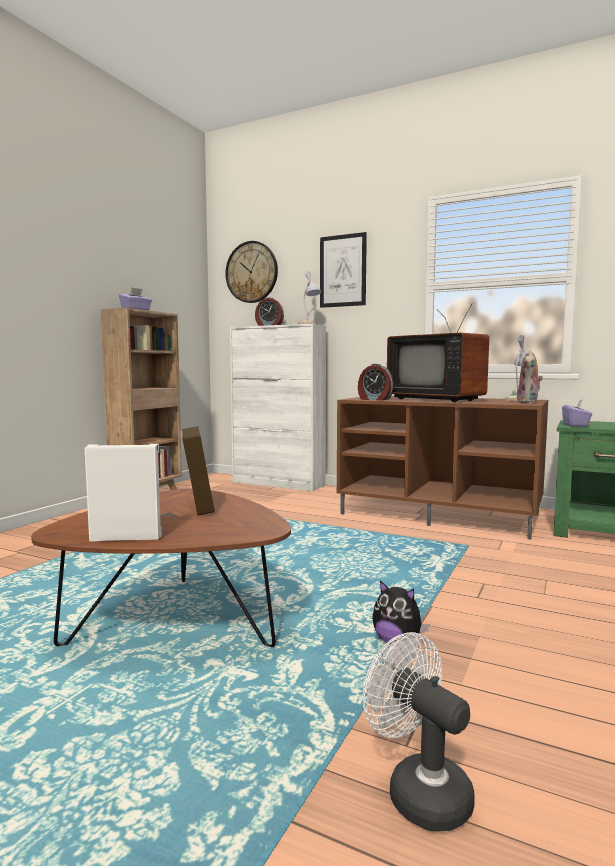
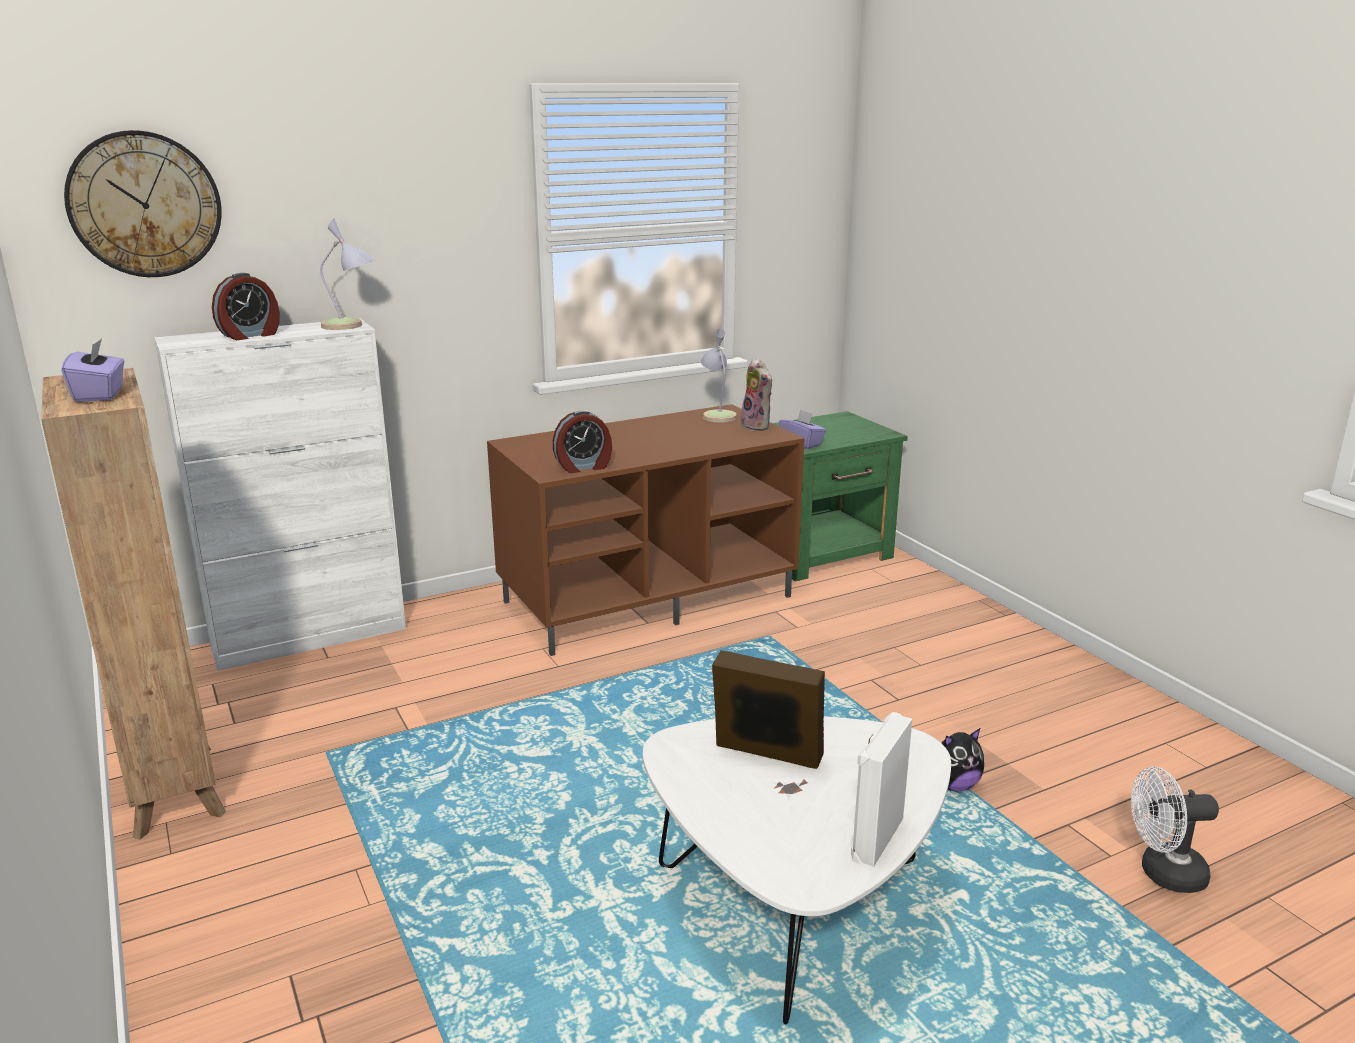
camera: 55 degrees left, 15 degrees up
(177, 622) = (793, 908): brown coffee table -> white coffee table
(343, 271) = (379, 208): picture -> none
(438, 399) = (645, 442): television -> none

